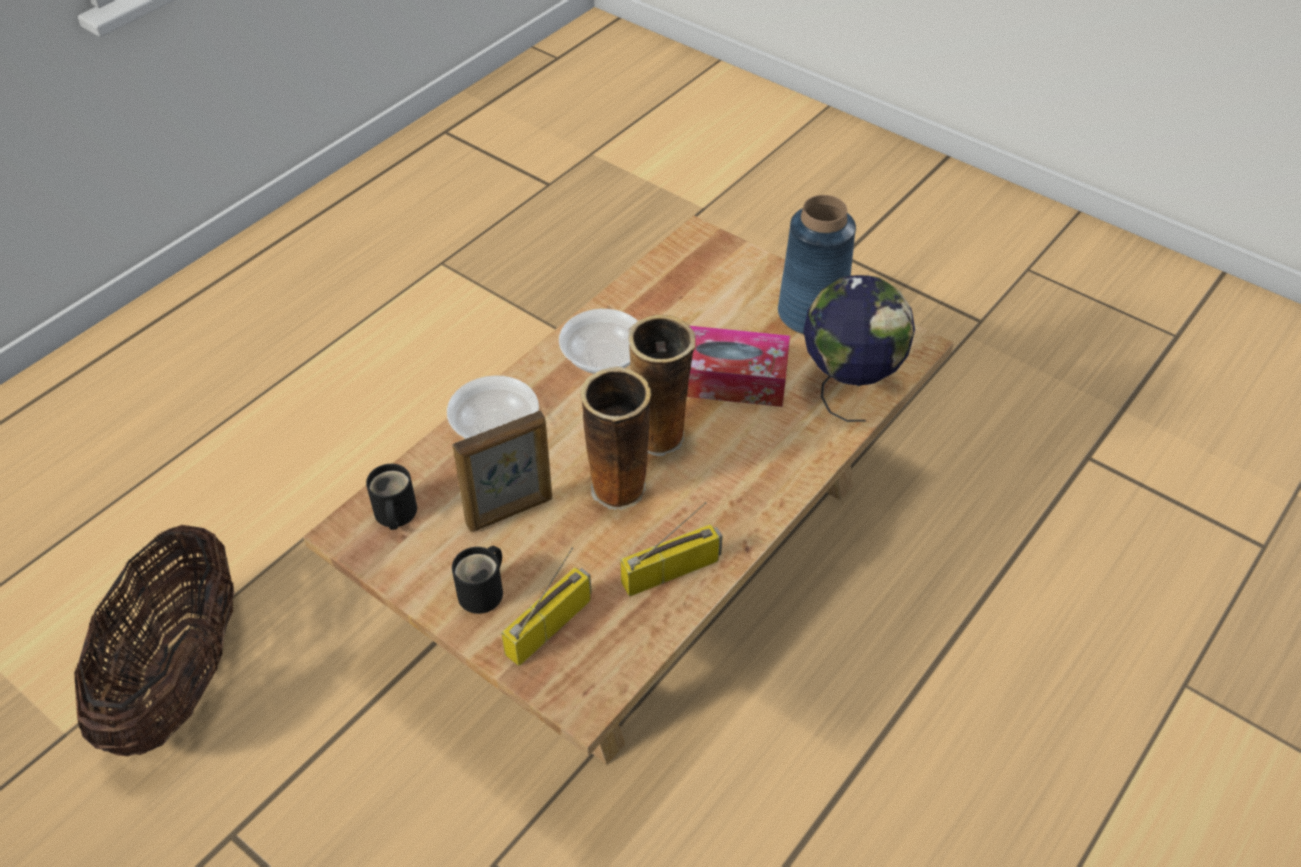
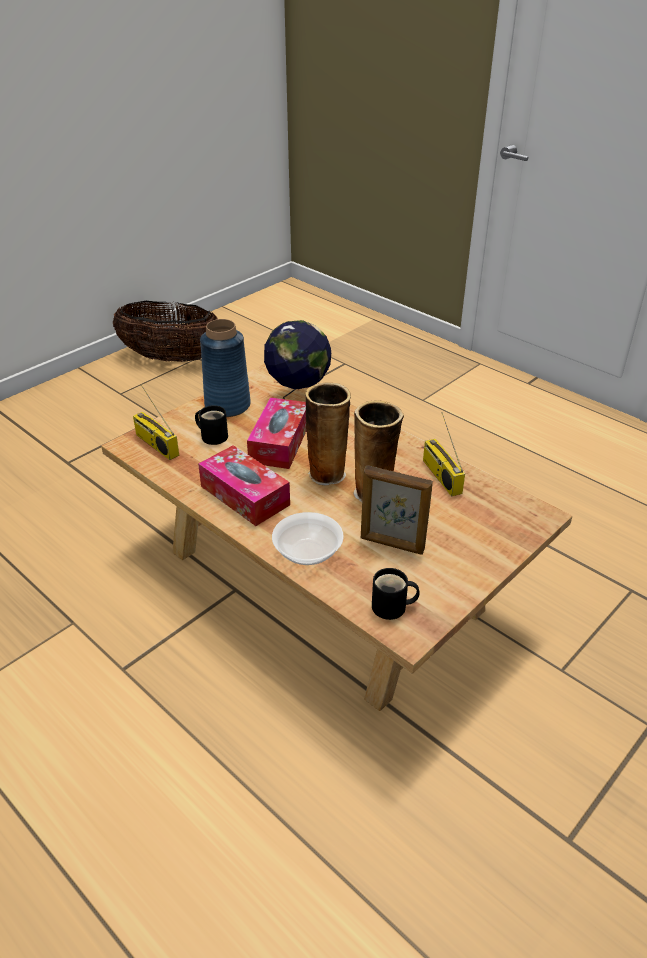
camera: 85 degrees left, 10 degrees down
(180, 678) = (424, 907): basket -> basket (171, 358)
(484, 592) = (463, 558): black mug -> black mug (213, 435)
(510, 512) = (392, 544): picture frame -> picture frame turned 135 degrees clockwise
(549, 624) = (487, 528): radio -> radio (155, 444)
(603, 357) = (245, 495): bowl -> tissue box

